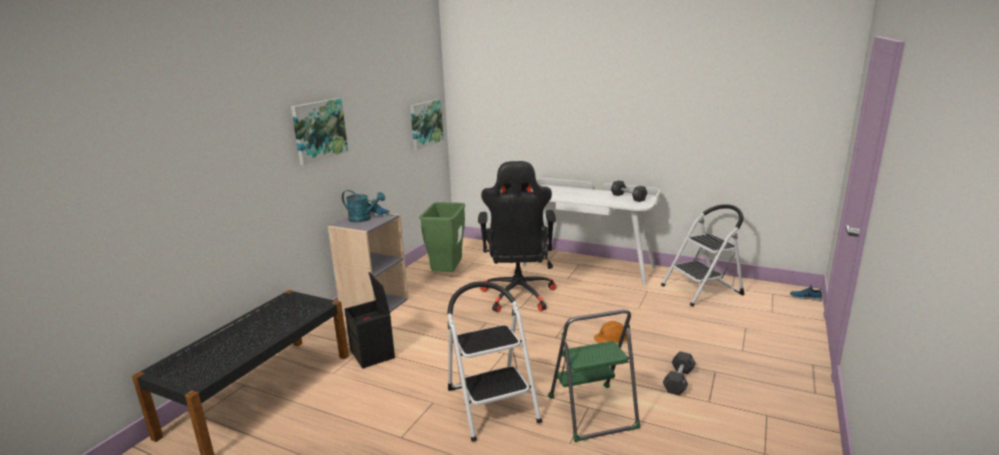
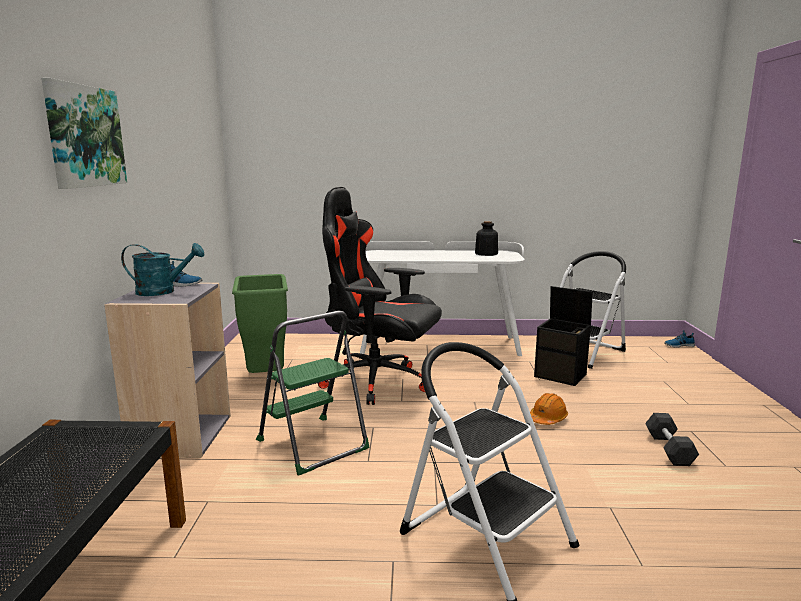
camera: 25 degrees left, 5 degrees down
(373, 354) = (230, 507): black storage box -> black storage box (561, 375)
(425, 123) = (207, 170): picture -> none
(518, 292) = (382, 384): black office chair -> black office chair turned 135 degrees clockwise
(593, 413) = (625, 514): green step ladder -> green step ladder (314, 445)
(628, 197) = (486, 253): black dumbbell -> bottle

